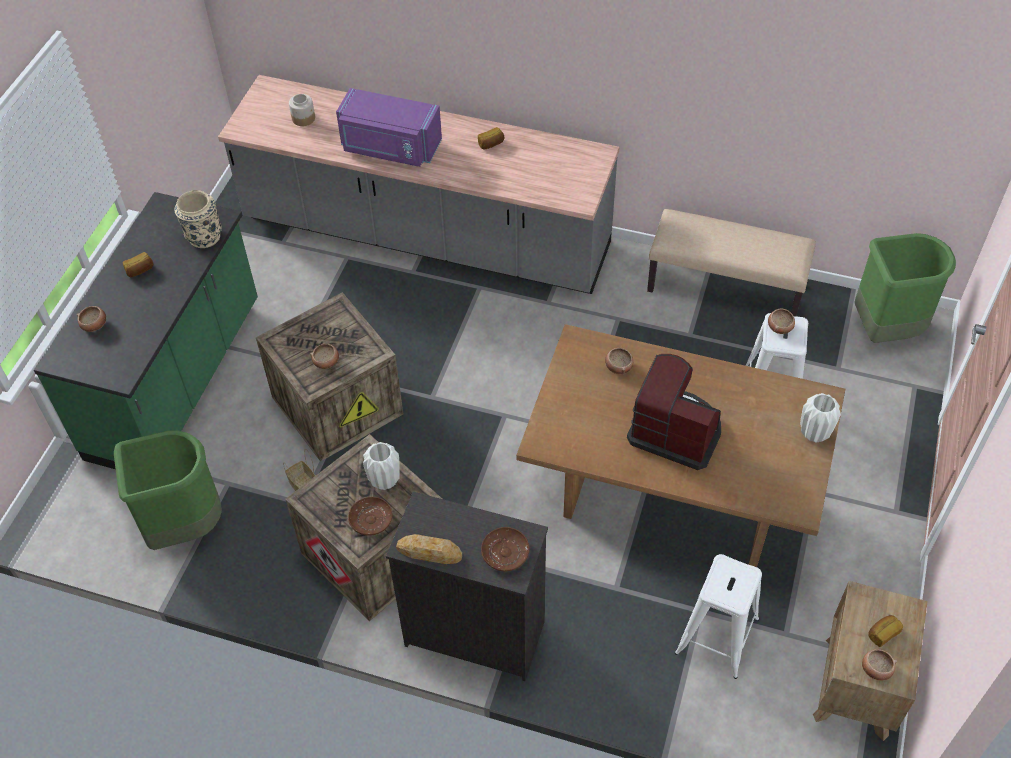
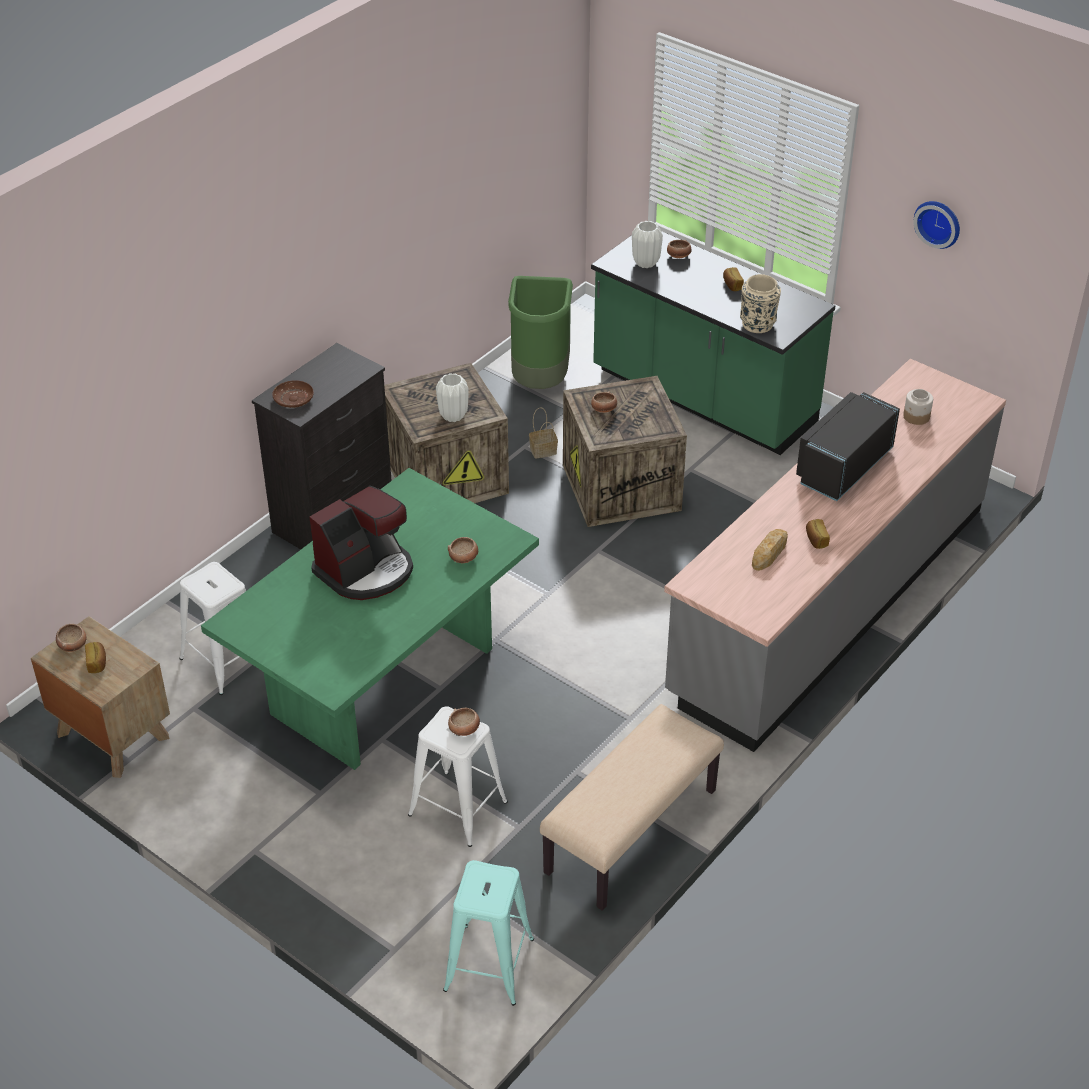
camera: 110 degrees right, 10 degrees down
(139, 42) = (938, 222): none -> wall clock
(371, 520) = (419, 401): brown plate -> none
(390, 148) = (842, 466): purple microwave -> black microwave
(429, 552) = (323, 363): bread -> bread (770, 552)
(669, 497) = (382, 680): brown dining table -> green dining table
(814, 433) = (299, 664): white vase -> white vase (646, 263)
(887, 329) = (489, 964): green trash can -> turquoise stool

